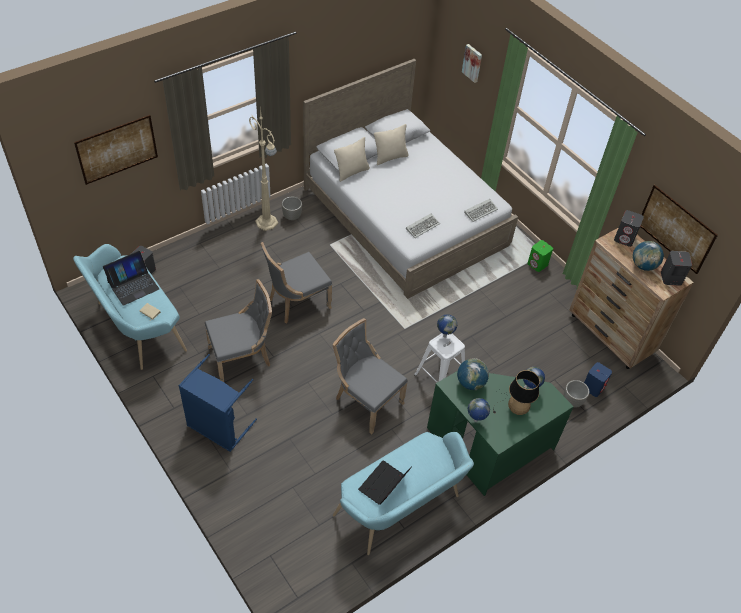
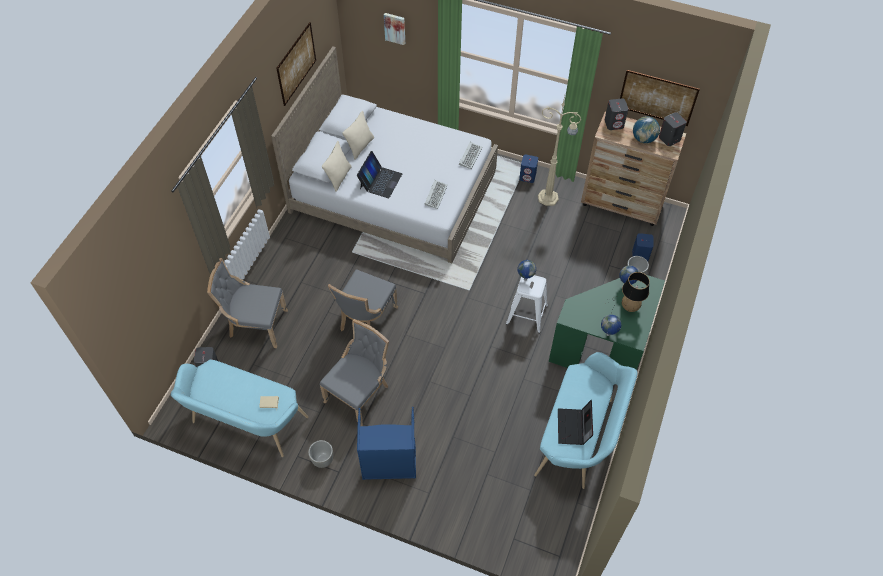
camera: 30 degrees left, 5 degrees up
(117, 149) = (155, 273): picture -> picture (296, 63)
(133, 285) = (233, 388): laptop -> laptop (380, 181)
(267, 223) = (282, 262): beige floor lamp -> beige floor lamp (549, 198)
(292, 216) = (299, 244): grey planter -> grey planter (323, 460)
(366, 401) = (486, 368): grey chair -> grey chair (255, 325)
(470, 383) = (581, 307): globe -> none
(537, 264) = (528, 176): green speaker -> blue speaker

